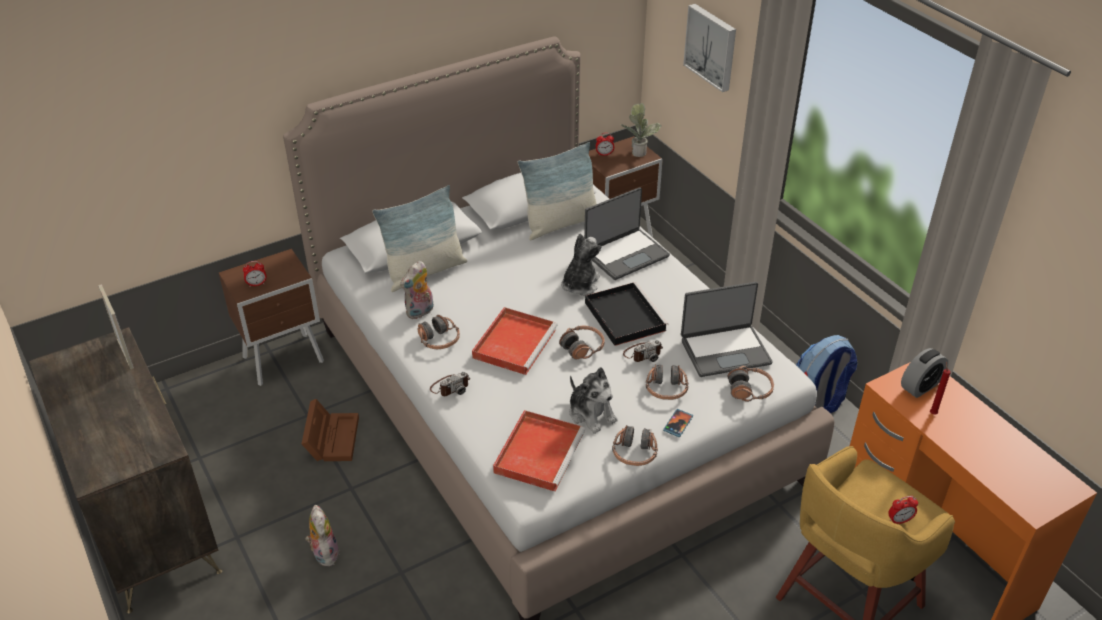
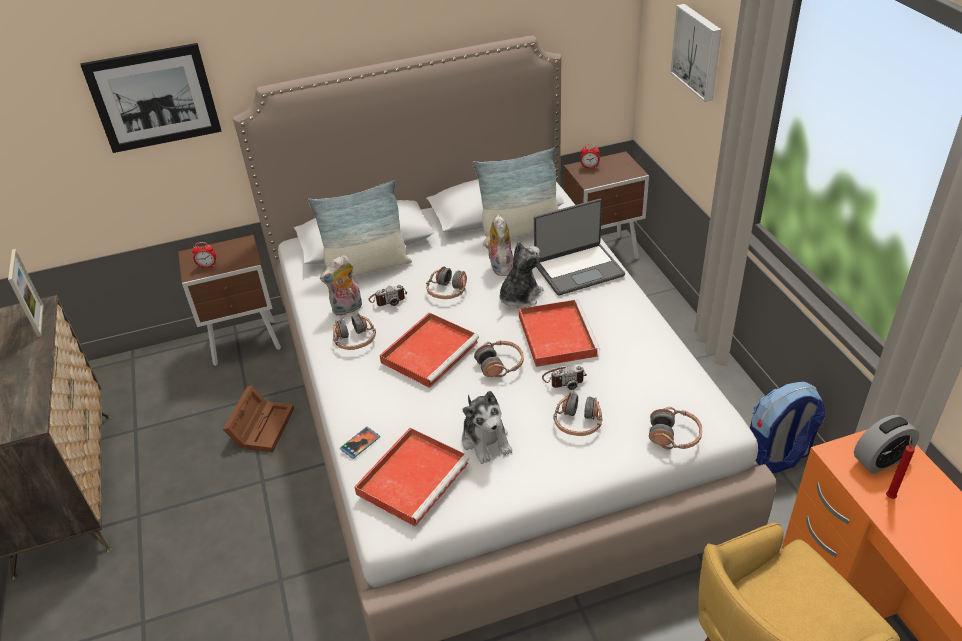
camera: 15 degrees right, 0 degrees up
(206, 122) = (154, 98): none -> picture
(324, 553) = (213, 546): plush toy -> plush toy (500, 266)
(450, 387) = (348, 391): camera -> camera (388, 299)
(623, 315) = (556, 334): black tray -> red tray
(634, 453) = (519, 493): headphones -> headphones (447, 291)
(638, 151) = (626, 166): potted plant -> none
(678, 424) = (579, 465): phone -> phone (360, 443)
(725, 350) = (657, 386): laptop -> none
(899, 520) = (823, 629): alarm clock -> none

